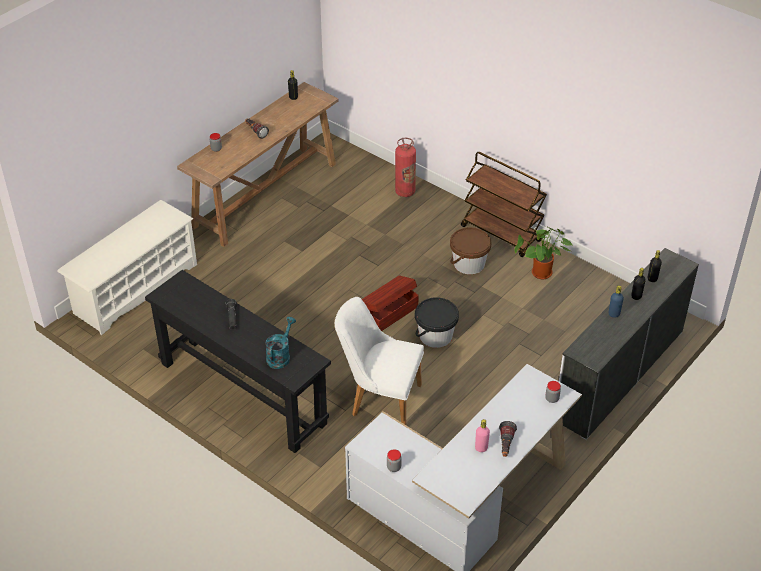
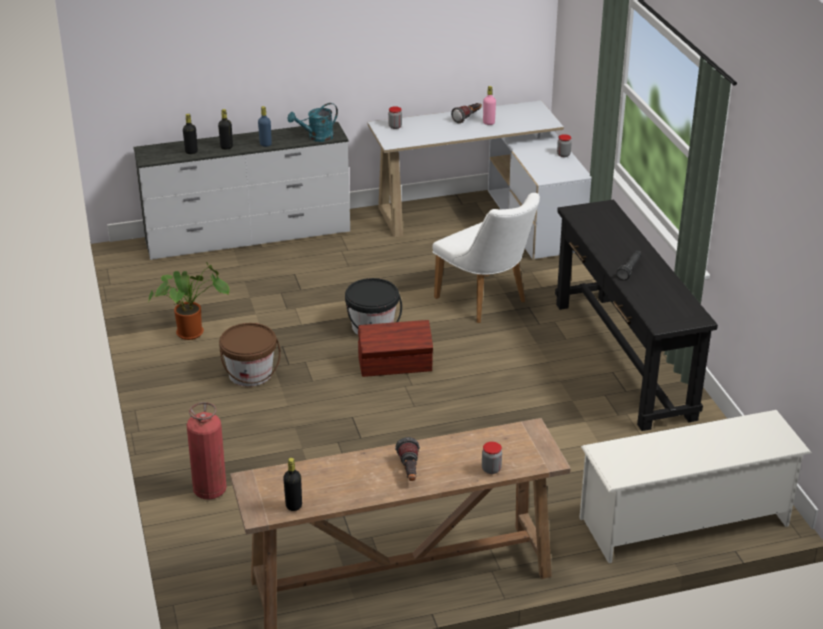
camera: 145 degrees left, 10 degrees down
(280, 356) = (604, 225): turquoise watering can -> turquoise watering can (316, 137)
(502, 233) = (170, 387): brown cart -> none

